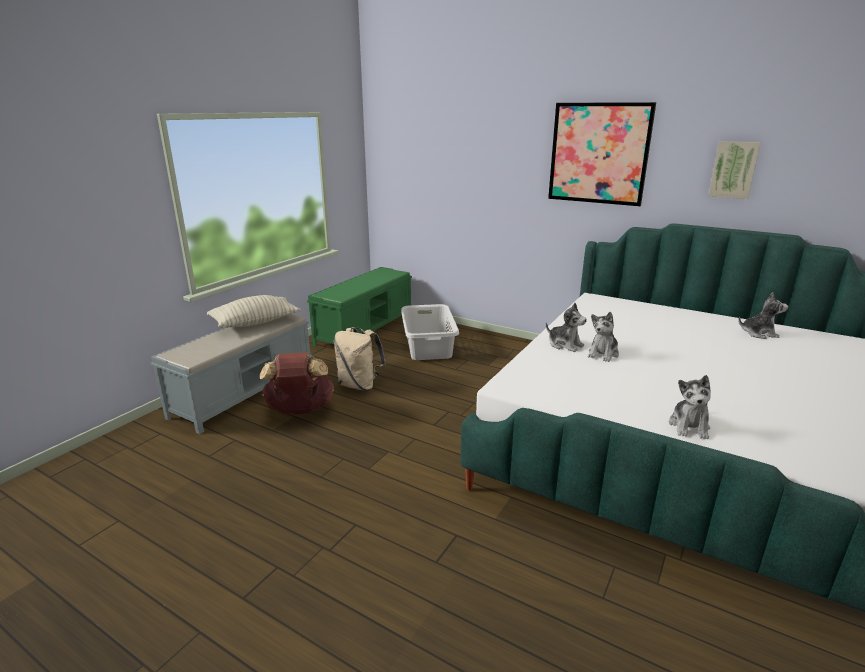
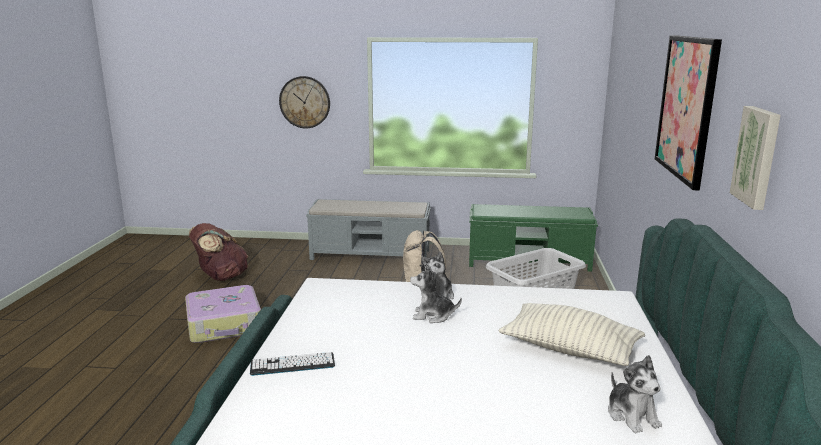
camera: 65 degrees right, 5 degrees down
(84, 221) = (305, 102): none -> wall clock
(255, 323) = (395, 205): pillow -> pillow (569, 349)
(300, 411) = (362, 277): brown backpack -> brown backpack (221, 277)
(323, 536) = (225, 324): none -> suitcase
(689, 426) = (292, 364): plush toy -> keyboard

